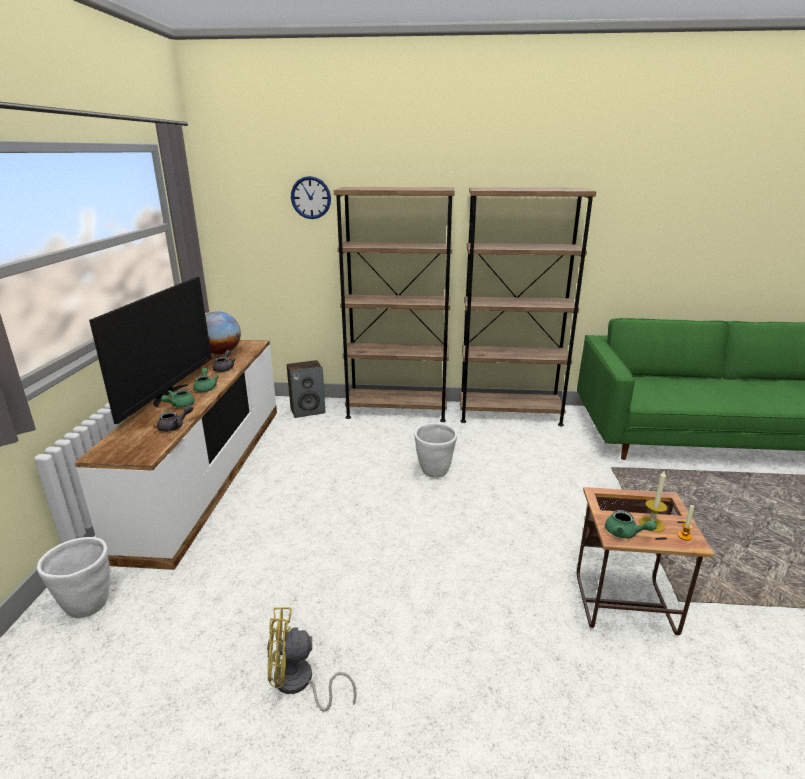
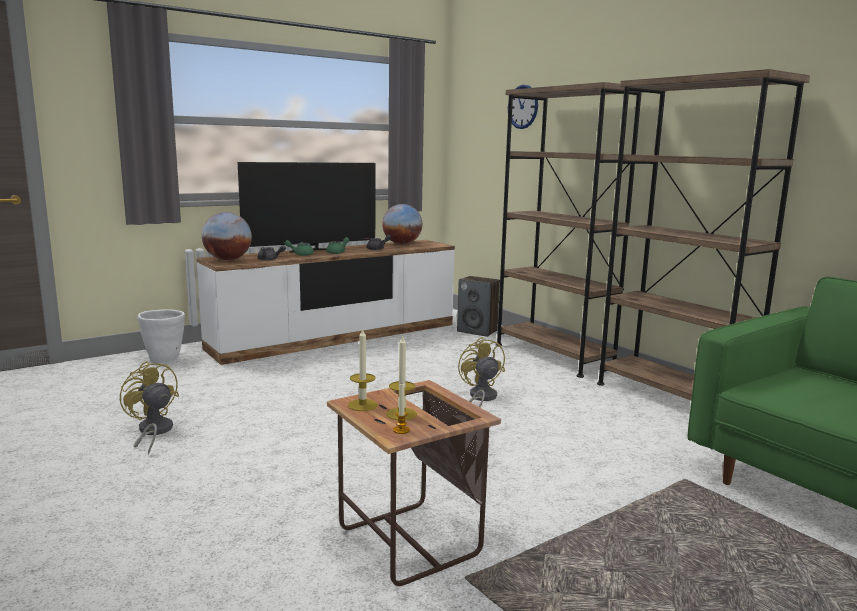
camera: 50 degrees right, 10 degrees down
(128, 448) = (228, 260): none -> globe
(434, 472) = (480, 398): white planter -> yellow fan
(625, 533) = (362, 405): green teapot -> candle

